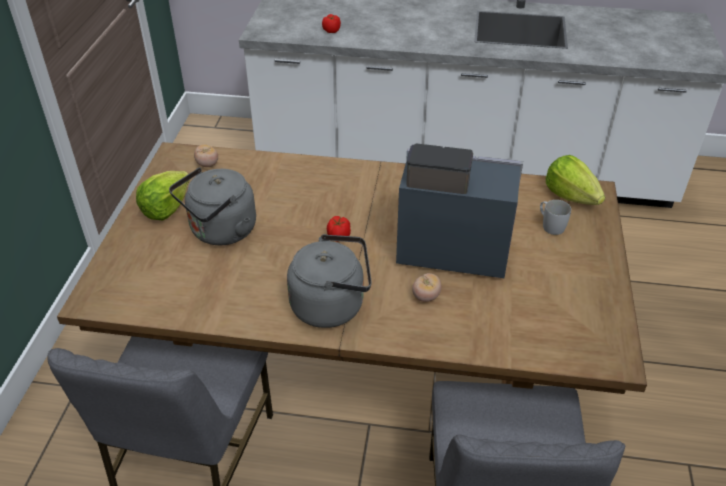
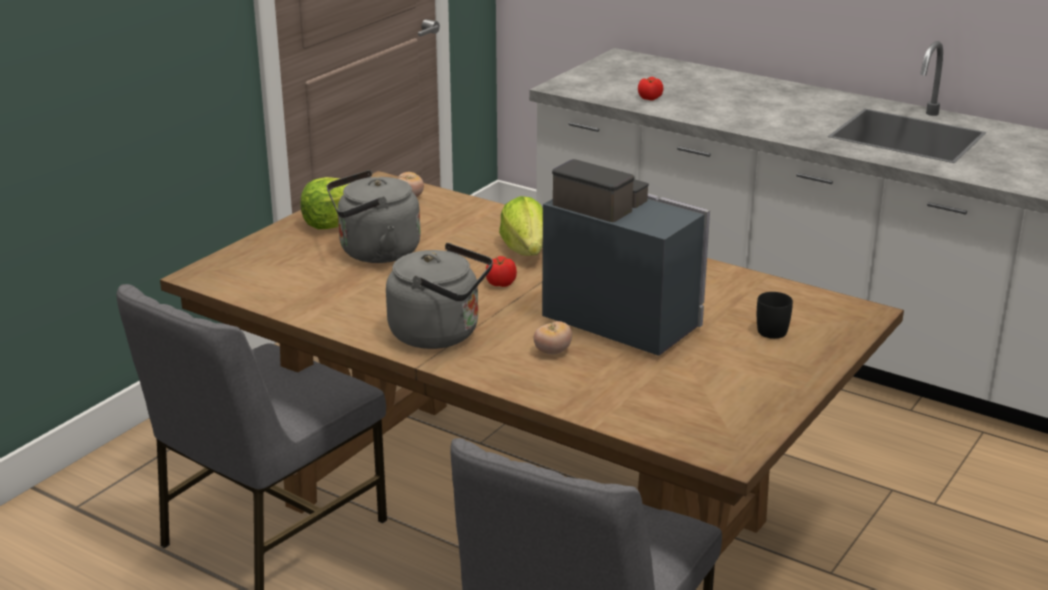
camera: 25 degrees right, 15 degrees down
(550, 225) = (770, 328): white mug -> black mug
(571, 196) = (827, 310): lettuce -> lettuce (526, 251)

